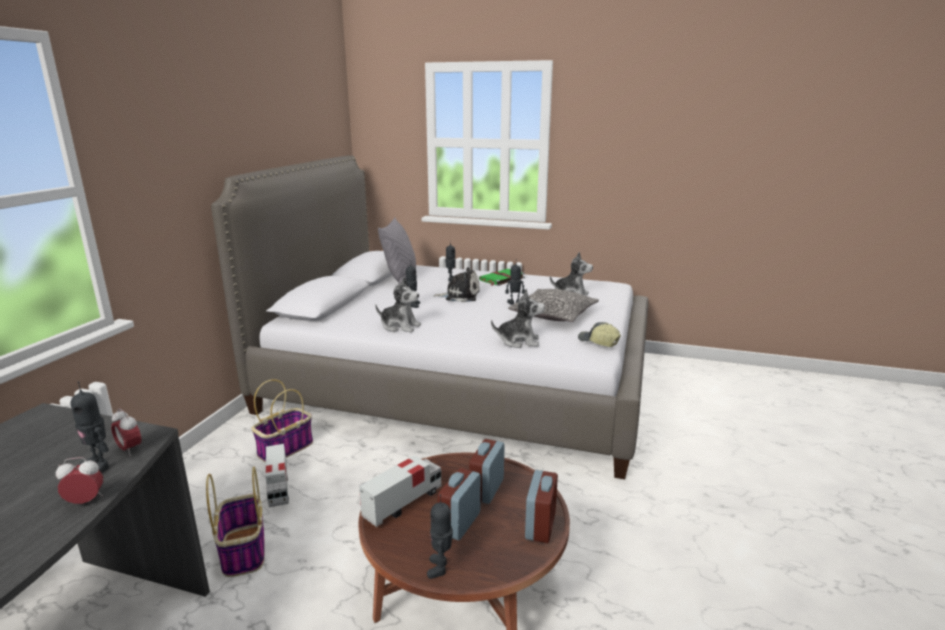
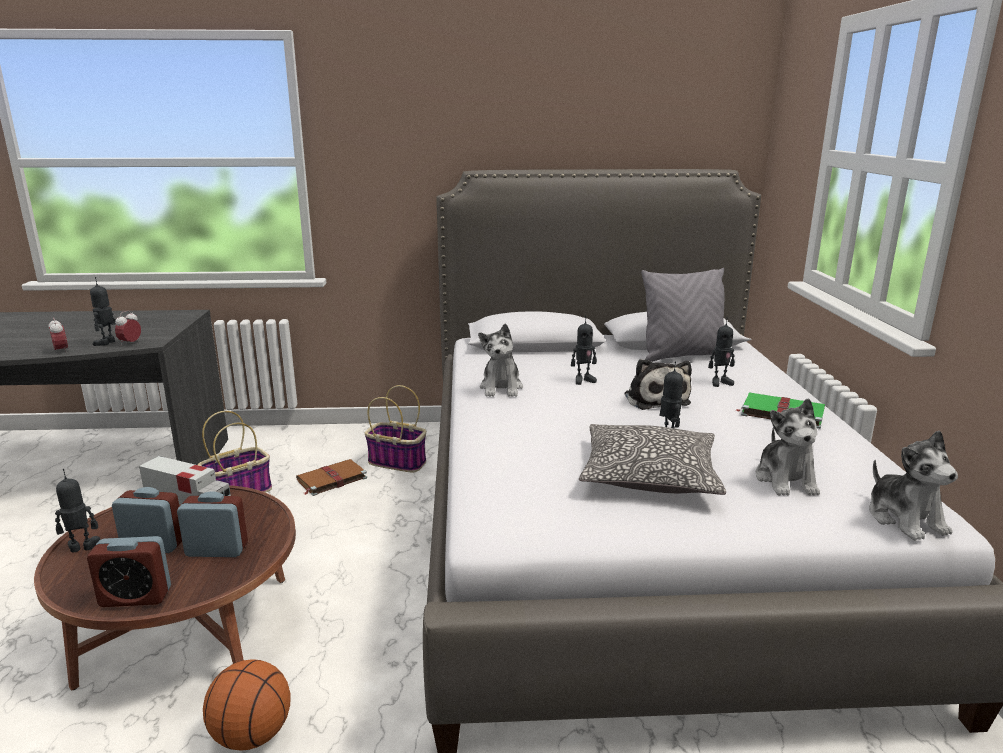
camera: 70 degrees right, 0 degrees up
(278, 488) = (331, 479): toy truck -> brown book
(519, 341) = (506, 463): plush toy -> plush toy (905, 519)
(594, 549) = (252, 735): none -> basketball
(598, 342) = (549, 526): cap -> none

